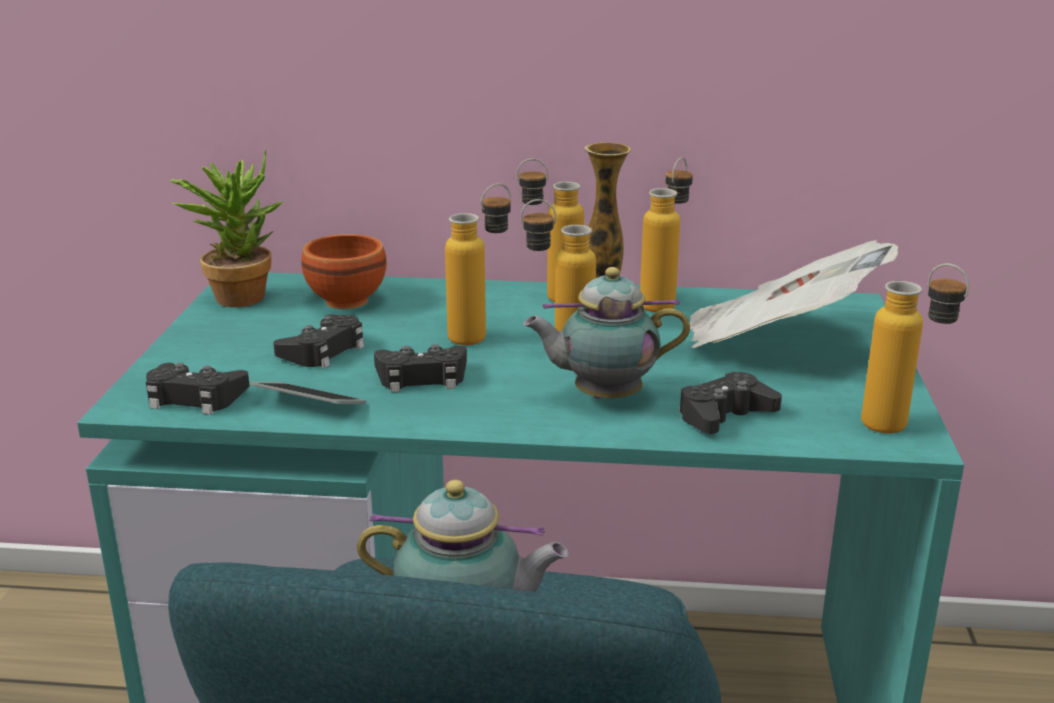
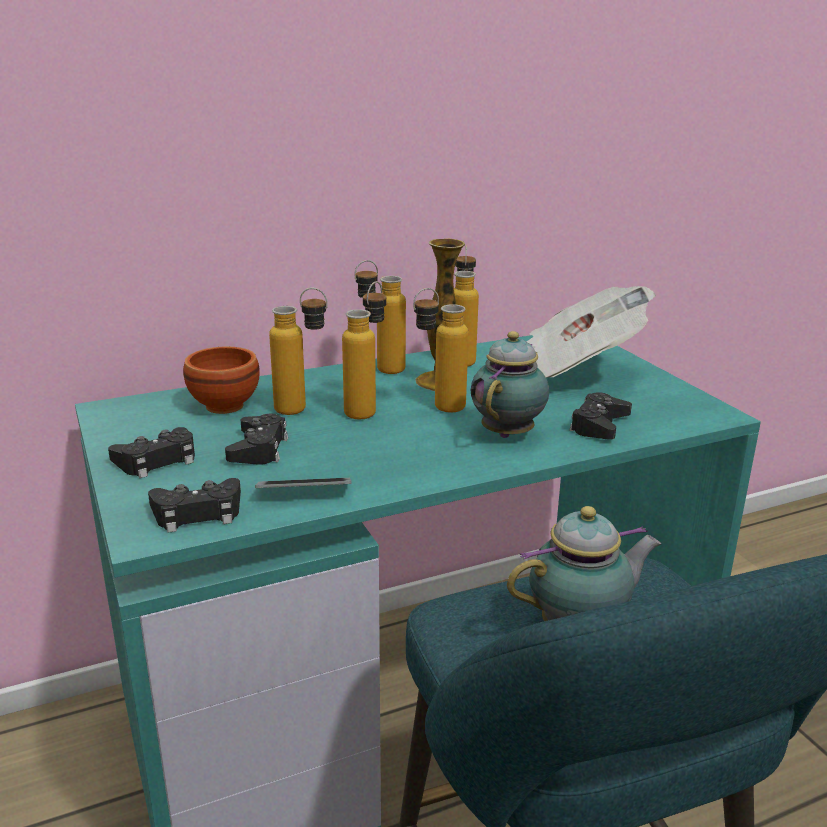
camera: 30 degrees left, 0 degrees up
(238, 294) = (120, 420): potted plant -> none
(422, 377) = (365, 450): black game controller -> black game controller (157, 460)
(602, 397) = (509, 432): teapot -> teapot turned 150 degrees clockwise
(901, 430) = (705, 409): bottle -> bottle (302, 410)

